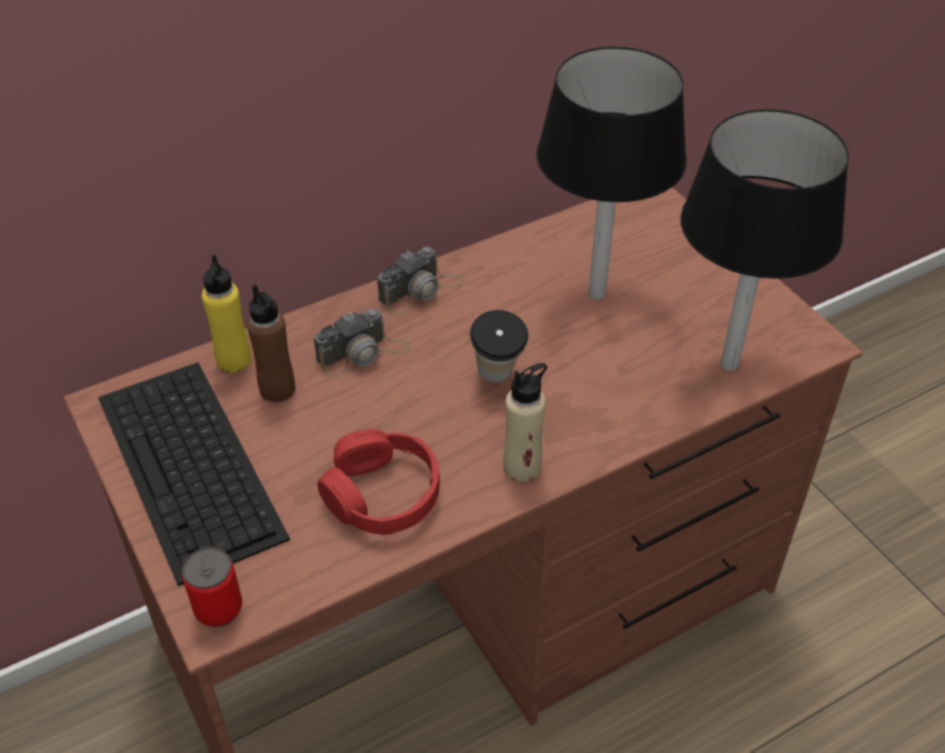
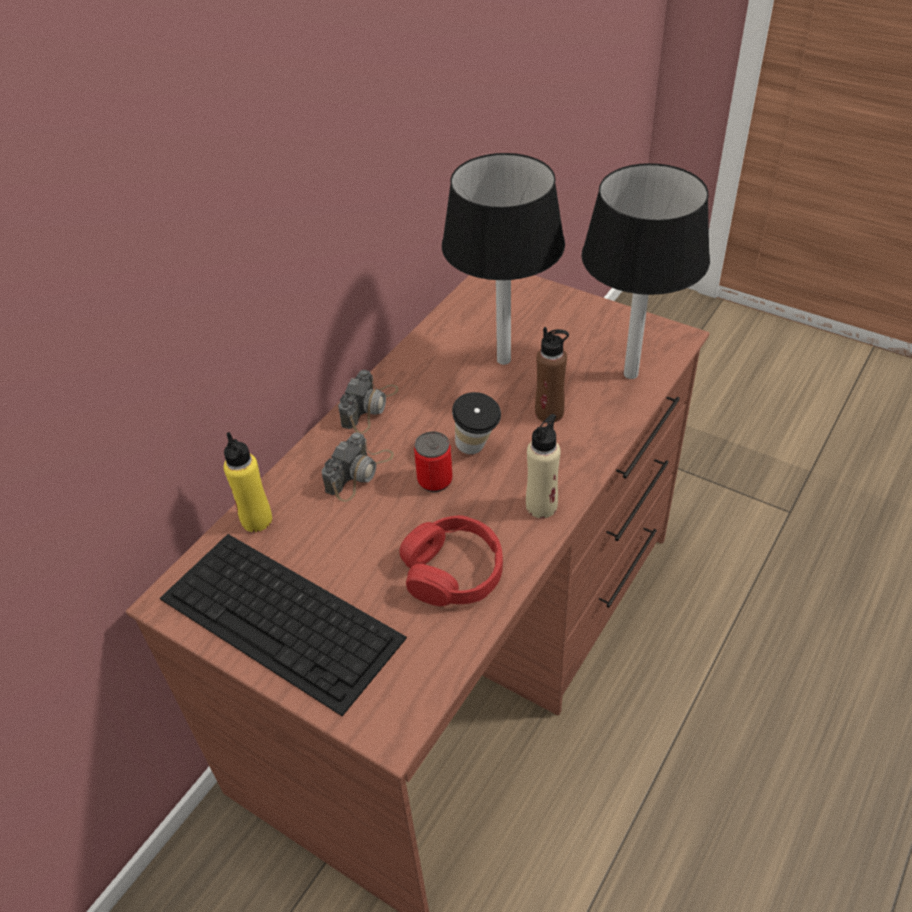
camera: 25 degrees left, 0 degrees up
(218, 608) = (388, 717): can -> can (435, 480)
(277, 389) = (310, 528): brown bottle -> brown bottle (549, 413)

